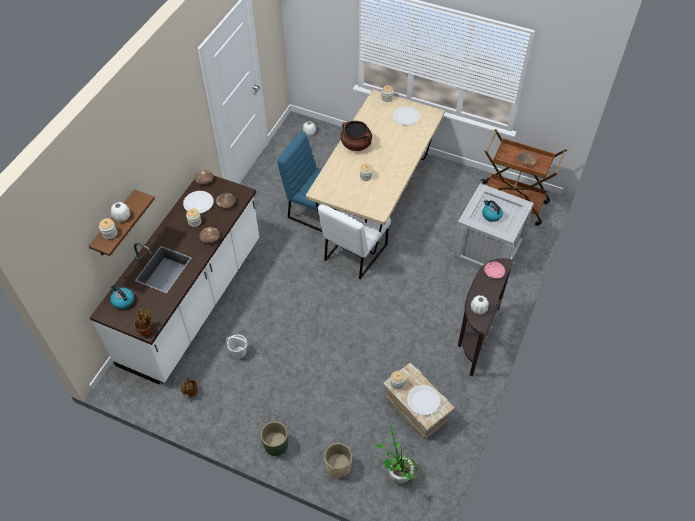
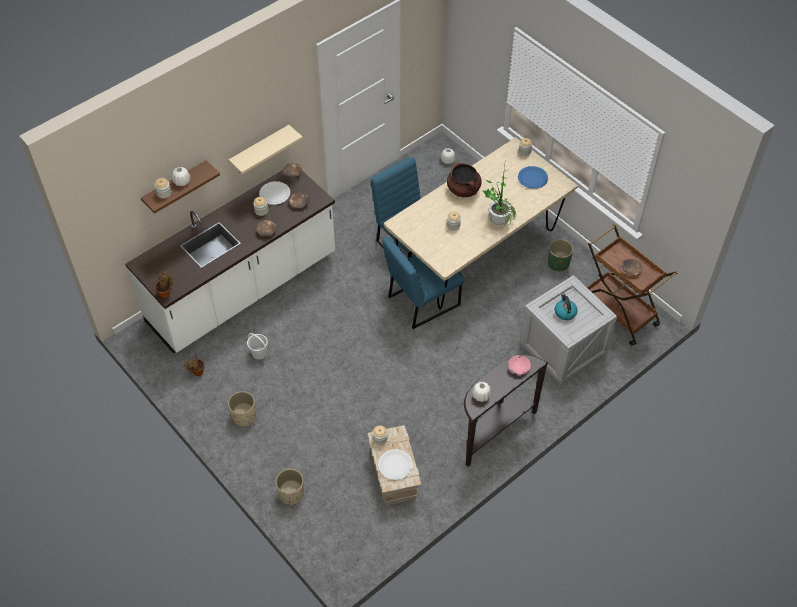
camera: 25 degrees right, 0 degrees up
(123, 301) = (160, 260): kettle -> none
(173, 166) = (260, 150): none -> beige shelf
(256, 415) = (244, 416): none -> beige planter
(276, 445) = (246, 451): green planter -> green planter (558, 264)
(354, 253) = (422, 301): white chair -> blue chair
(397, 471) = (342, 522): potted plant -> potted plant (497, 217)
(406, 116) = (532, 178): white plate -> blue plate

